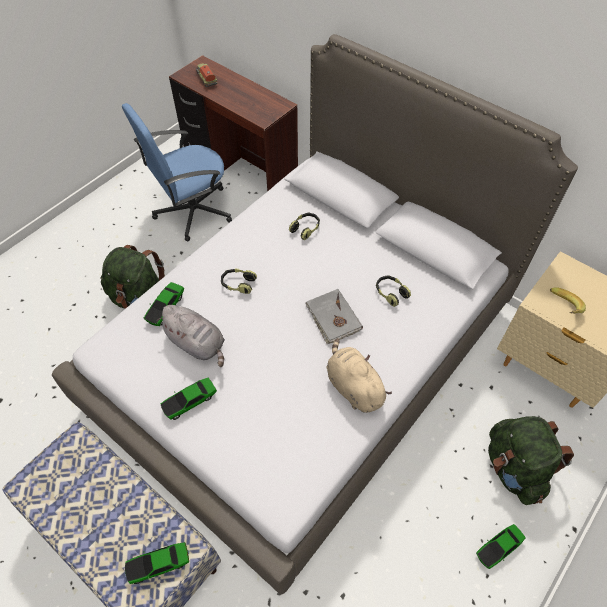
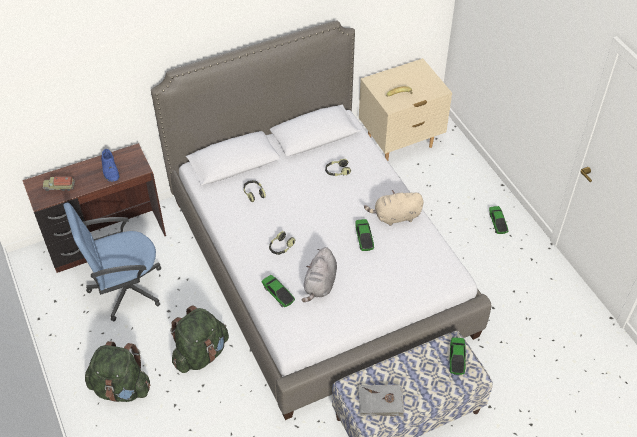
camera: 65 degrees left, 5 degrees down
(190, 401) = (362, 302): toy car -> toy car (364, 238)
(192, 211) = (126, 289): blue office chair -> blue office chair turned 75 degrees clockwise
(197, 344) = (320, 284): grey plush toy -> grey plush toy turned 135 degrees clockwise
(248, 100) = (110, 170): none -> blue shoe
(333, 318) = (340, 207): grey book -> grey book (380, 402)
(514, 468) = (455, 192): green backpack -> green backpack (121, 388)

